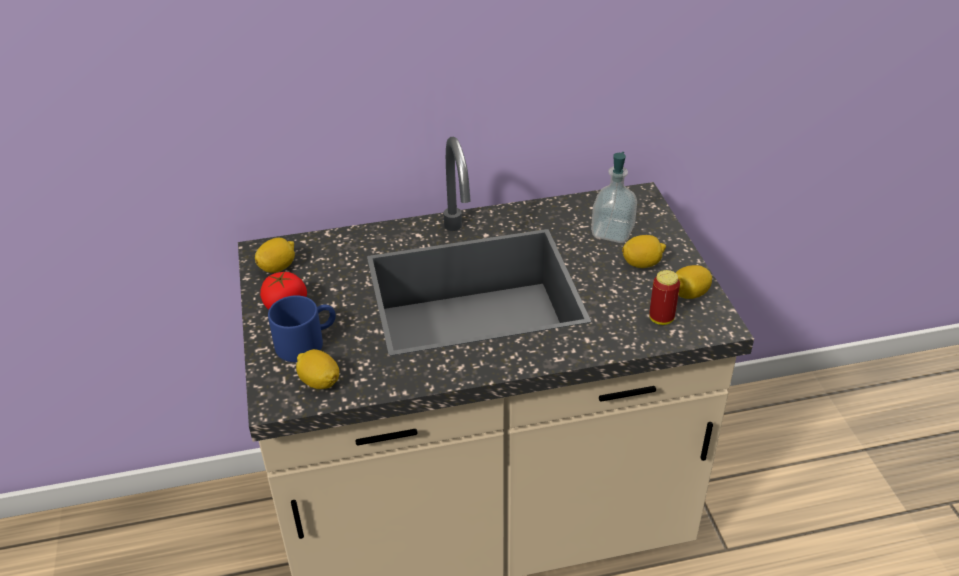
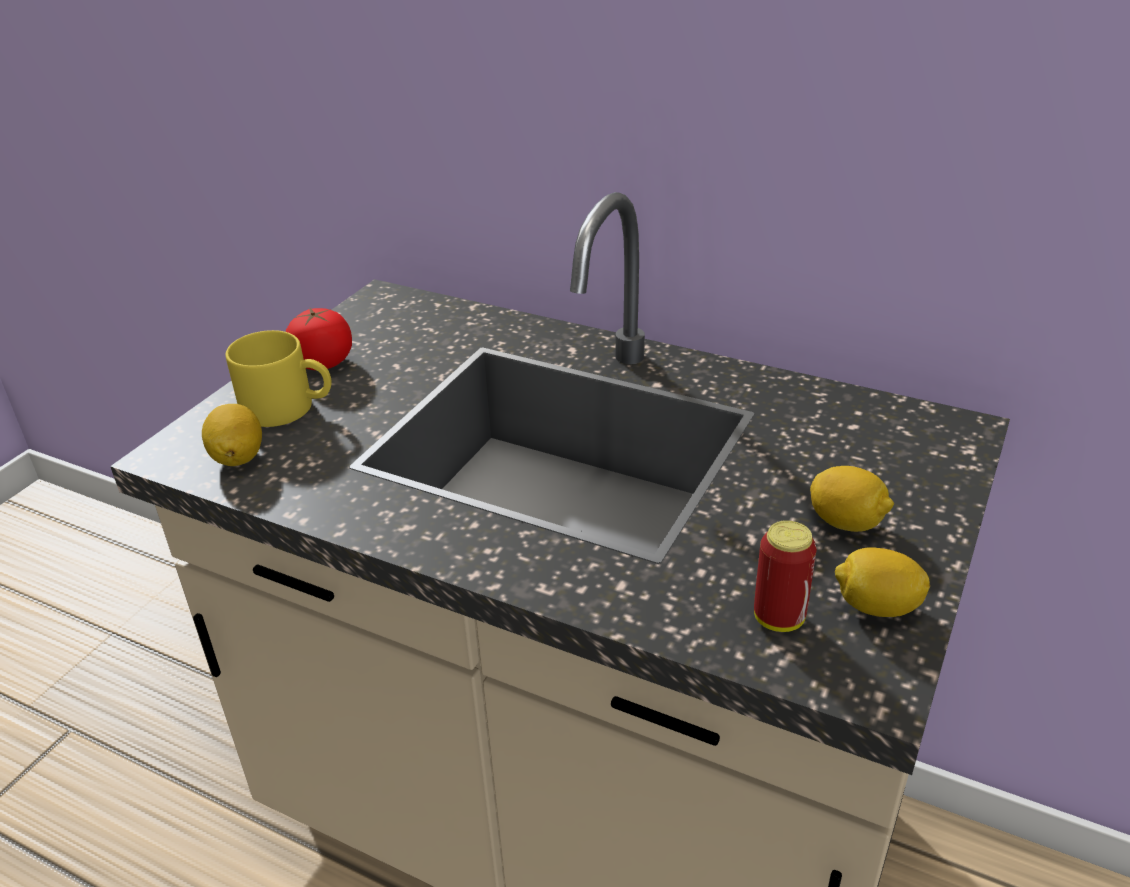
camera: 40 degrees right, 5 degrees down
(278, 267) = (374, 319): lemon -> none
(306, 341) = (289, 407): blue mug -> yellow mug
(612, 232) = (850, 458): soap dispenser -> none

